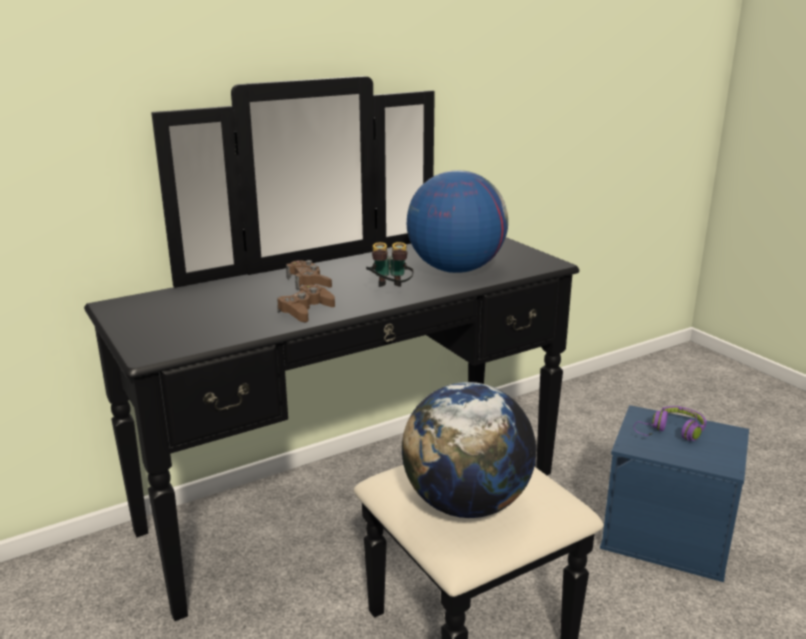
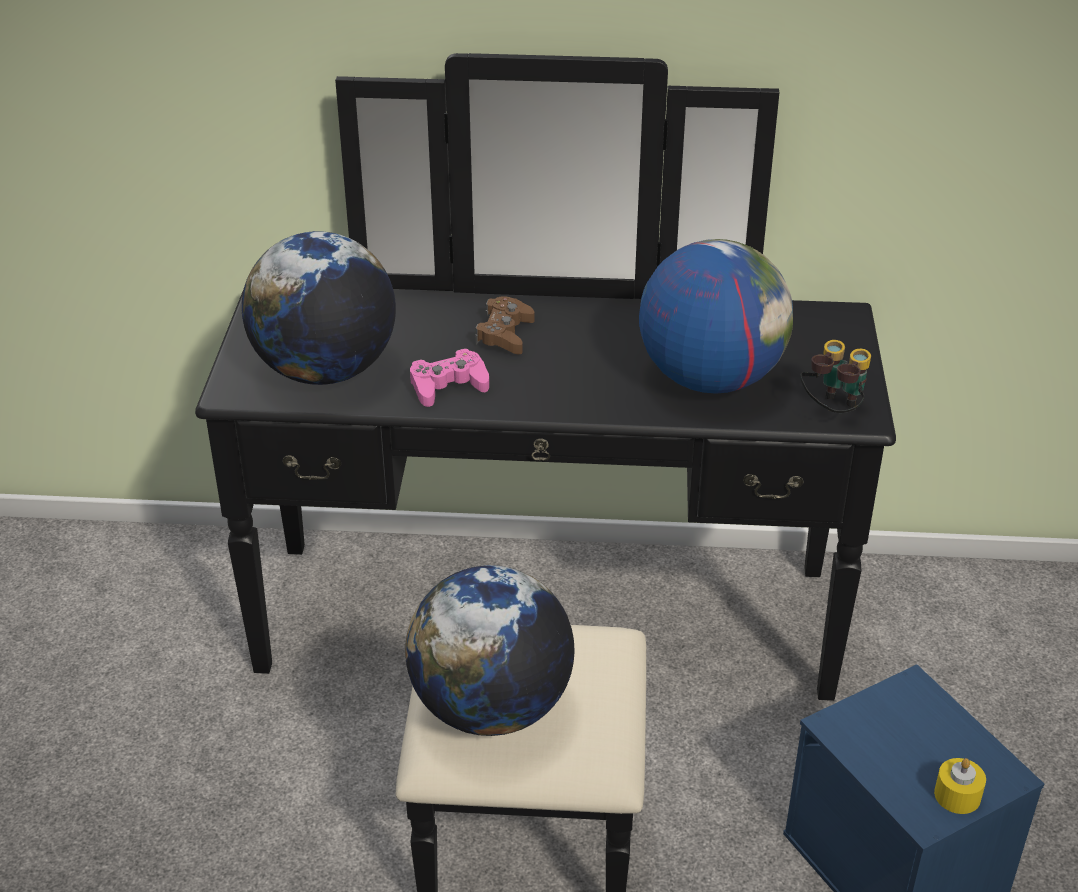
camera: 35 degrees right, 15 degrees up
(208, 326) = (325, 371): none -> globe
(305, 310) = (448, 385): brown game controller -> pink game controller
(389, 291) = (580, 388): binoculars -> binoculars (832, 411)
(671, 432) = (919, 734): purple headphones -> none
(724, 450) = (957, 795): none -> yellow candle

